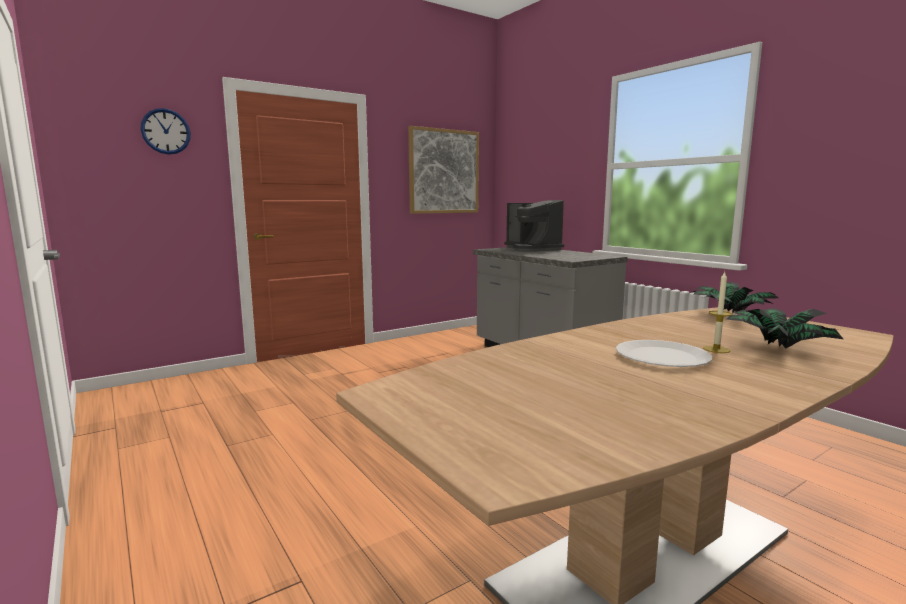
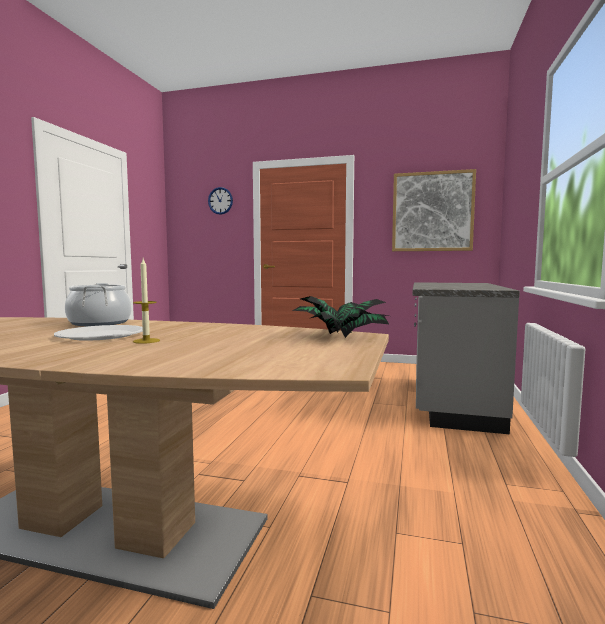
camera: 50 degrees right, 5 degrees down
(532, 249) = (465, 284): coffee machine -> none
(552, 349) = (100, 323): none -> cooking pot
(776, 346) = (188, 350): potted plant -> none

